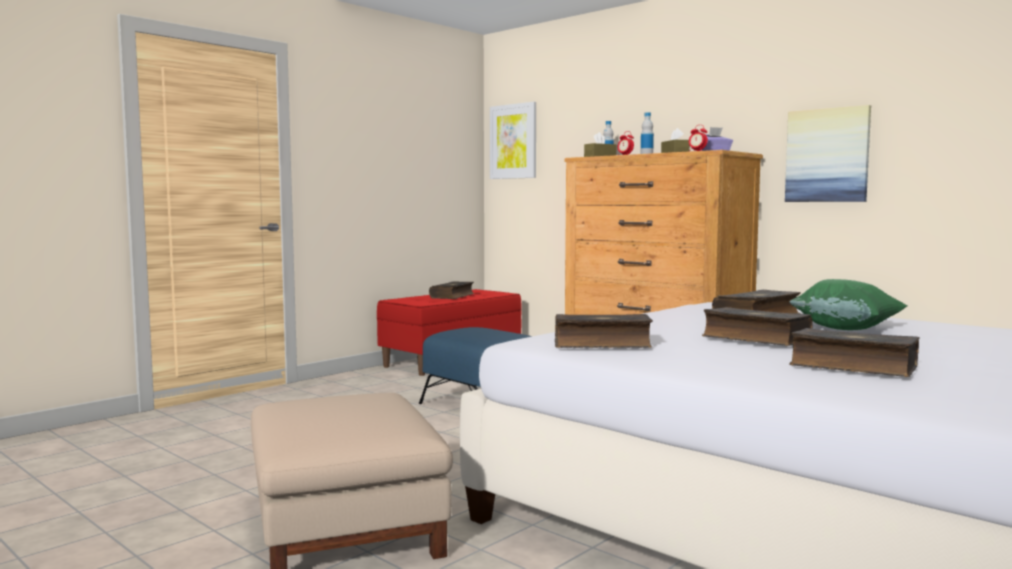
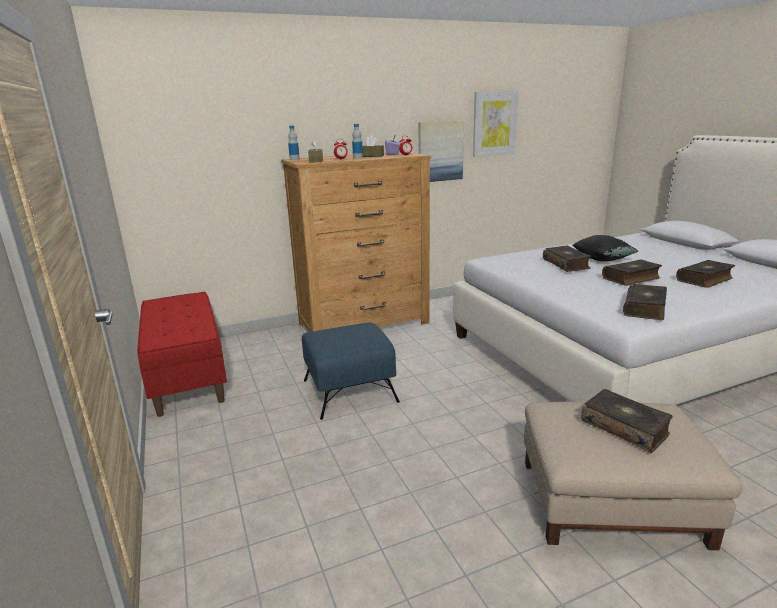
camera: 65 degrees left, 15 degrees up
(453, 296) = (176, 316): book -> book (624, 427)
(513, 141) = (152, 141): picture -> picture (494, 124)
(847, 329) = (602, 259): green pillow -> black pillow

